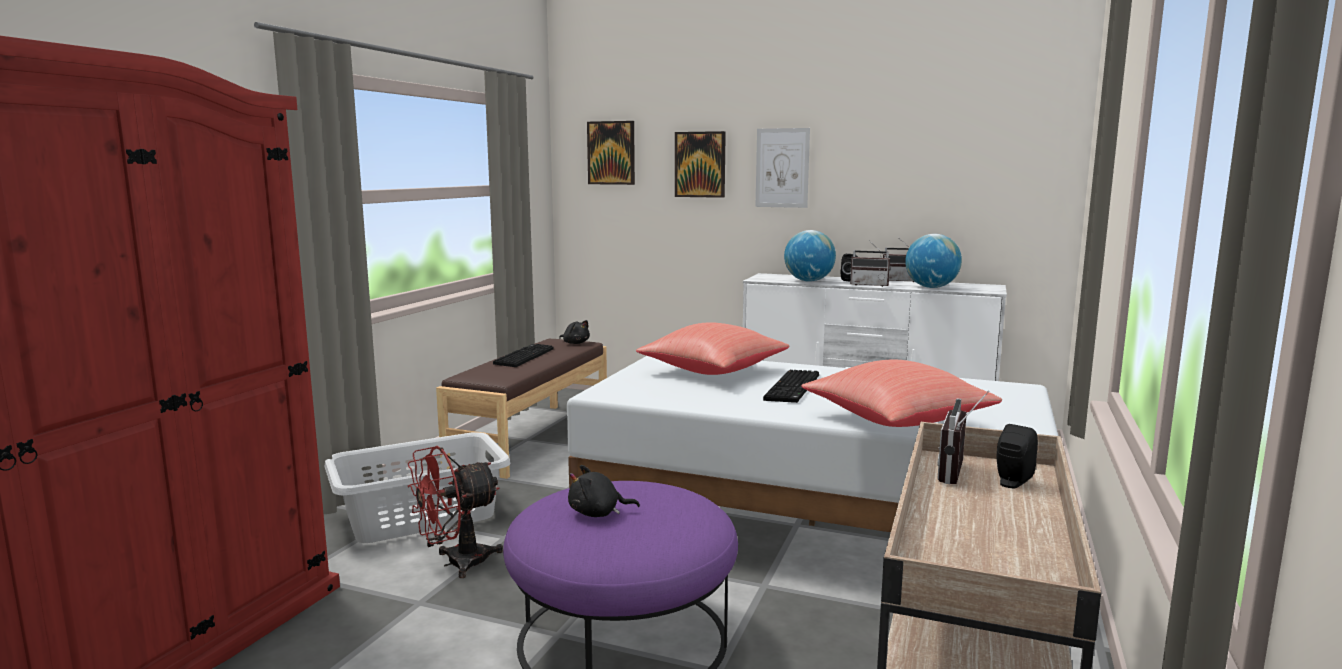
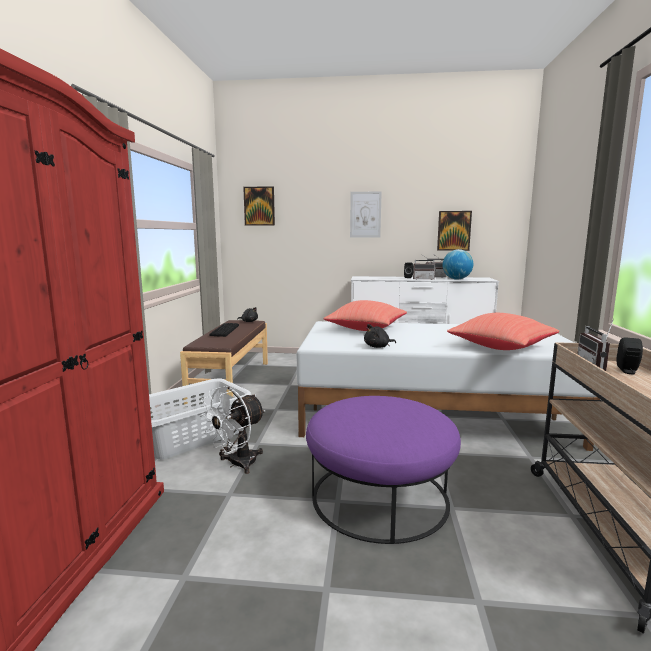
camera: 15 degrees left, 0 degrees up
(456, 563) = (237, 464): red fan -> white fan
(598, 513) = (369, 417): black plush toy -> black plush toy (378, 347)
(700, 164) = (316, 213): picture -> picture (454, 230)
(794, 388) = (423, 335): keyboard -> none
(808, 281) = (387, 278): globe -> none

